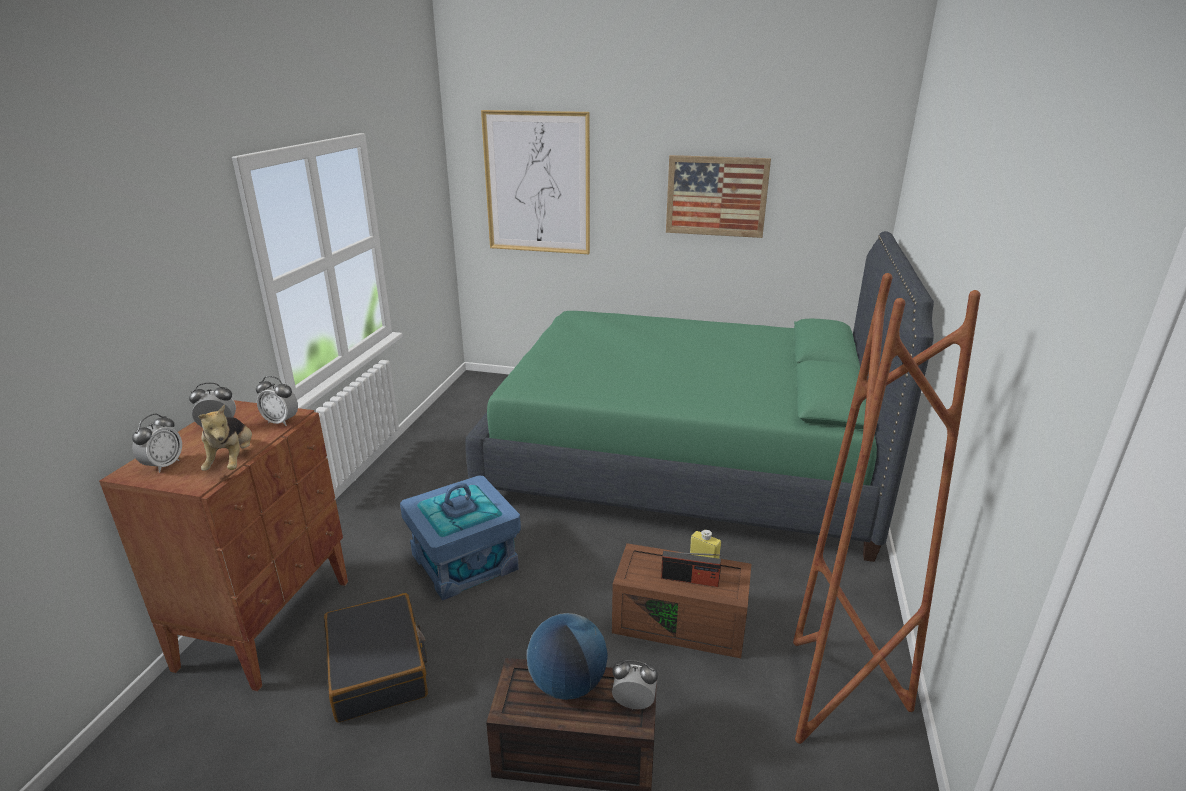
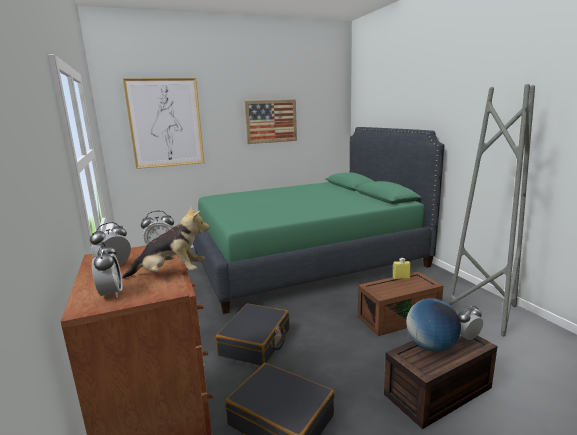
camera: 35 degrees left, 10 degrees down
(232, 461) = (171, 274): plush toy -> plush toy turned 45 degrees counterclockwise
(464, 561) = (255, 342): blue storage box -> black suitcase
(690, 579) = (406, 286): radio -> none
(834, 697) = (488, 315): brown clothes rack -> grey clothes rack

